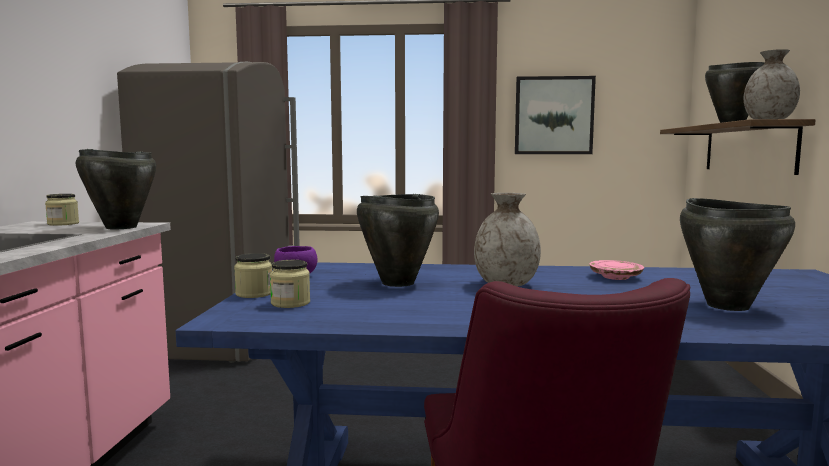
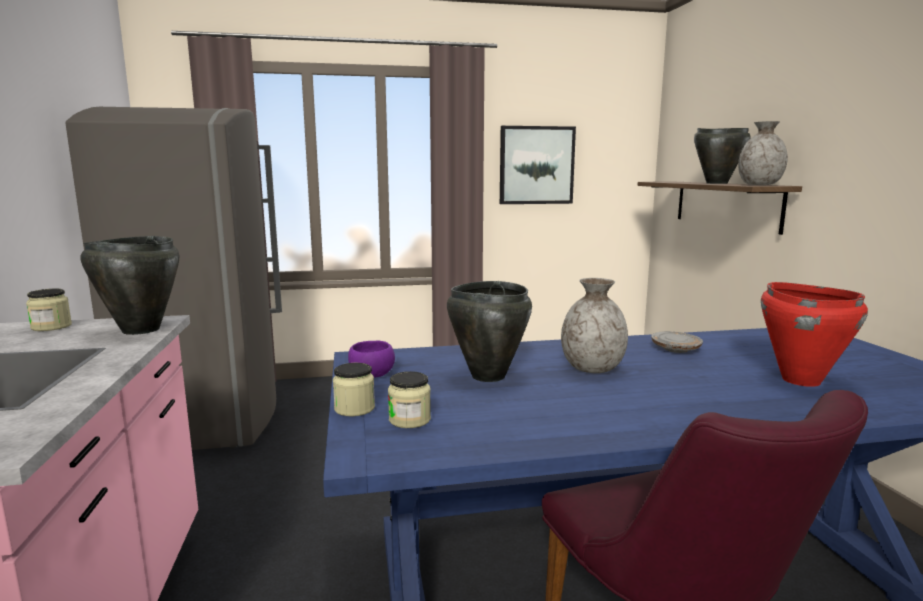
camera: 15 degrees left, 5 degrees up
(616, 277) = (675, 349): pink plate -> grey plate
(727, 305) = (800, 380): black cooking pot -> red cooking pot

